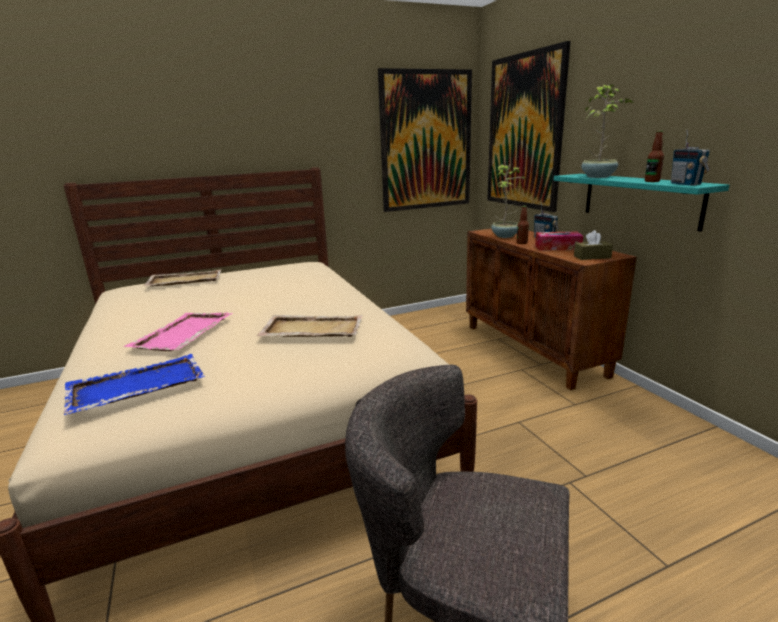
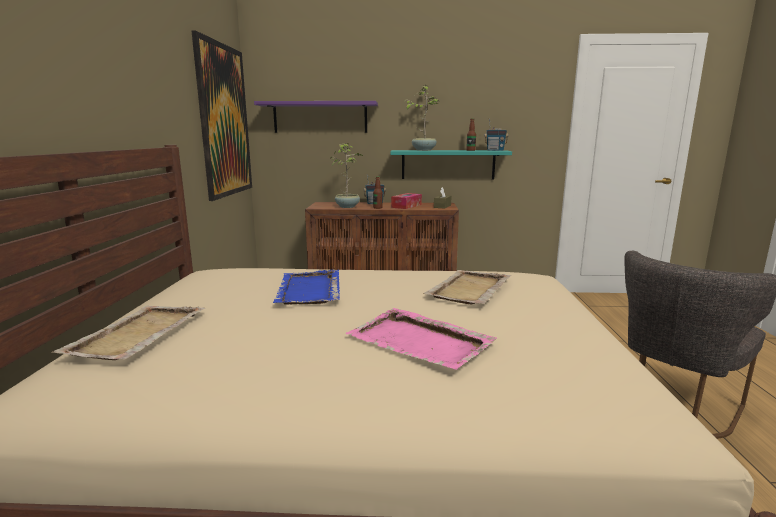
camera: 65 degrees left, 5 degrees down
(135, 386) = (572, 371): blue tray -> blue tray (309, 290)
(524, 132) = (320, 117): picture -> purple shelf

